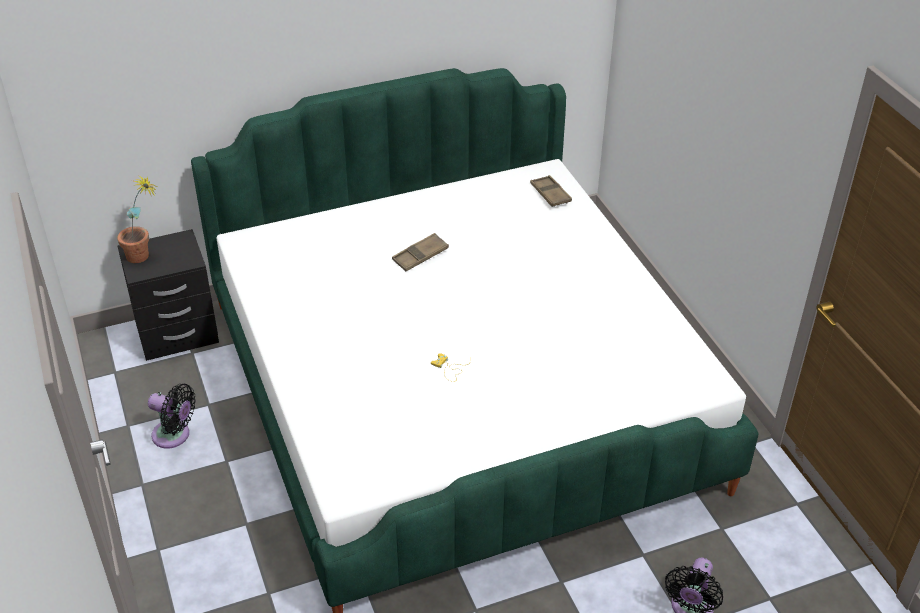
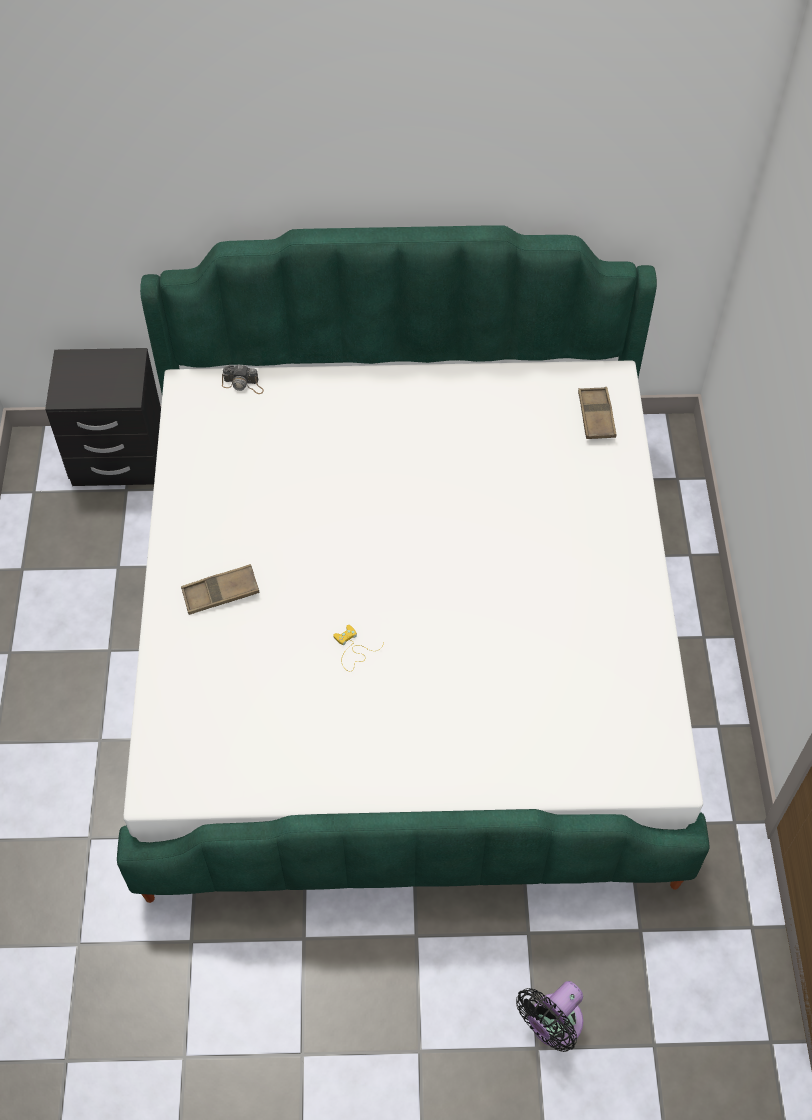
camera: 20 degrees right, 15 degrees up
(144, 256) = (78, 374): potted plant -> none
(174, 435) = (66, 598): black fan -> none
(283, 230) = (243, 384): none -> camera
(420, 256) = (390, 469): brown tray -> brown tray (221, 593)

